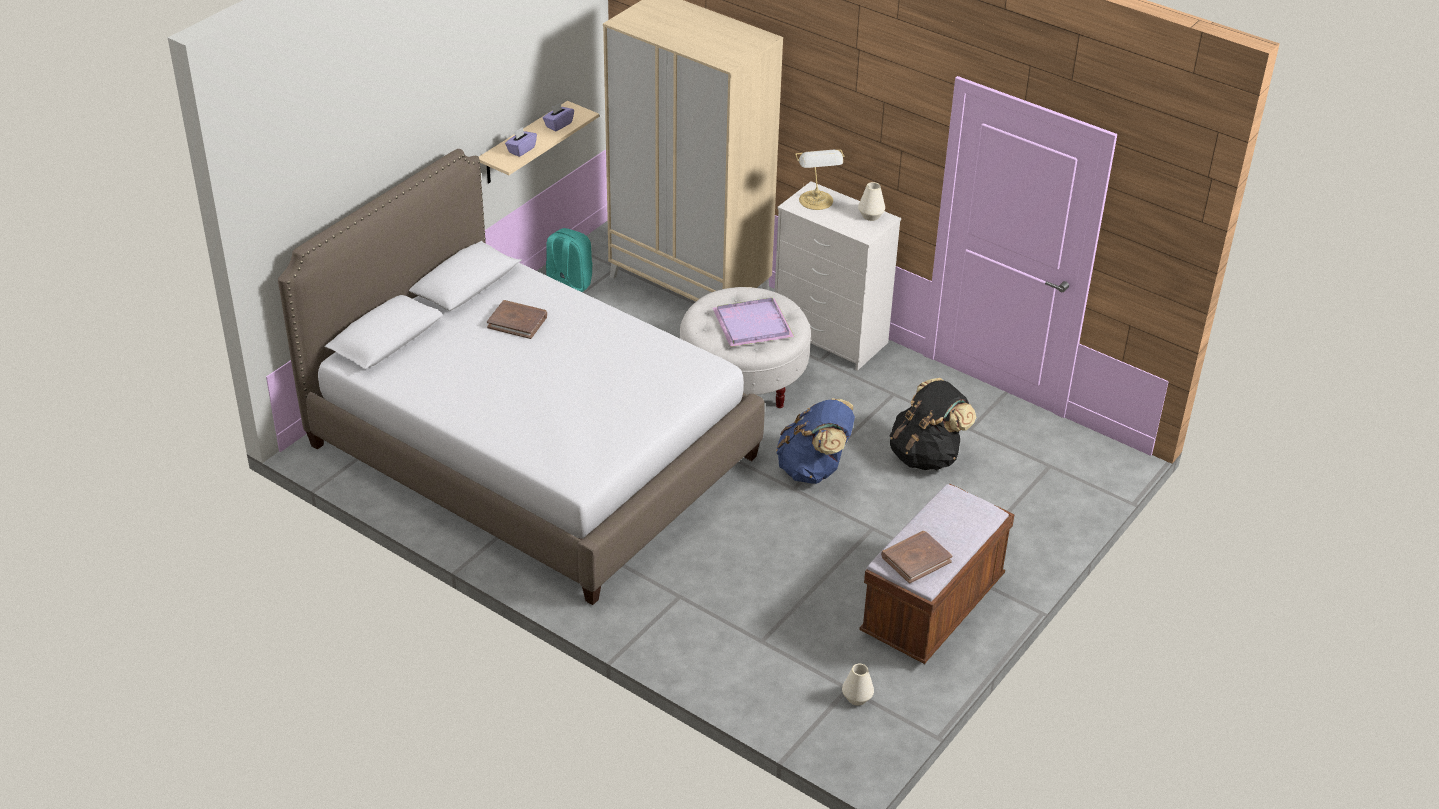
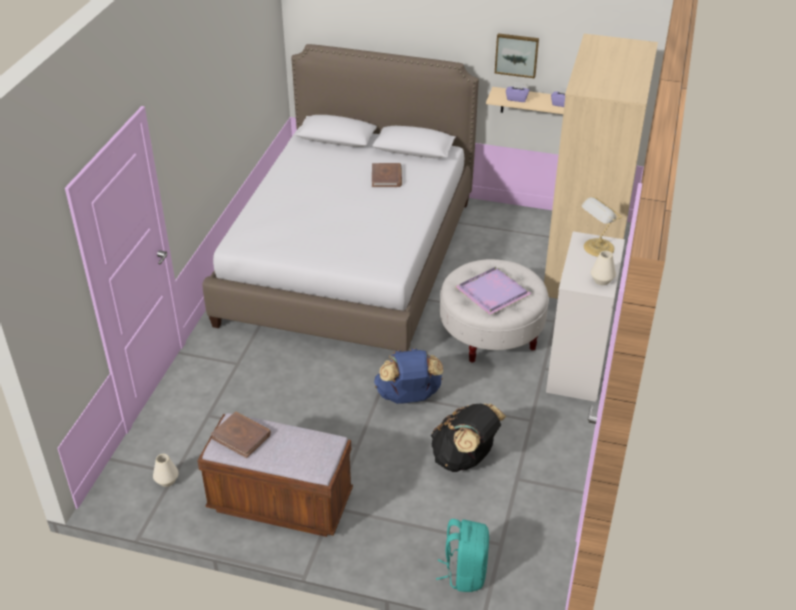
camera: 70 degrees right, 0 degrees up
(493, 102) = (516, 54): none -> picture
(567, 284) = (536, 225): turquoise backpack -> turquoise backpack (465, 573)

